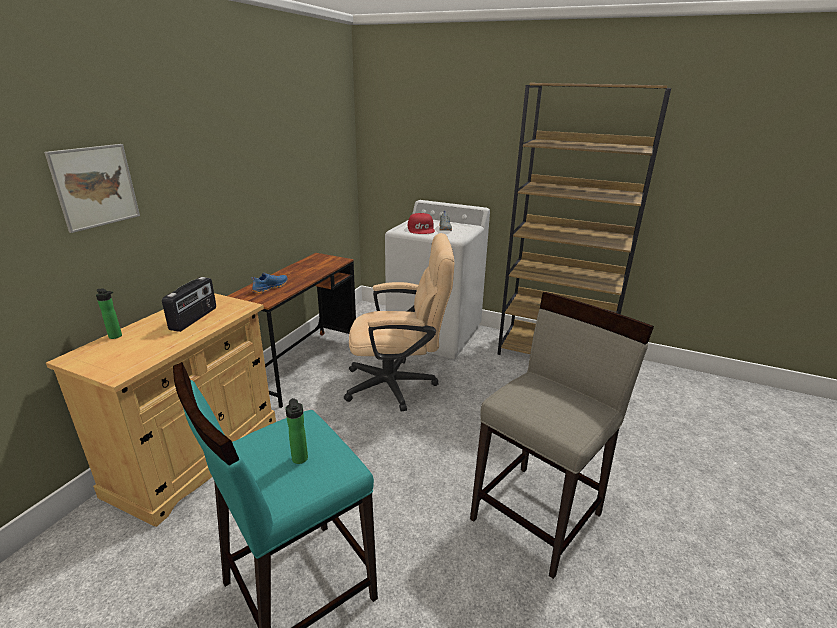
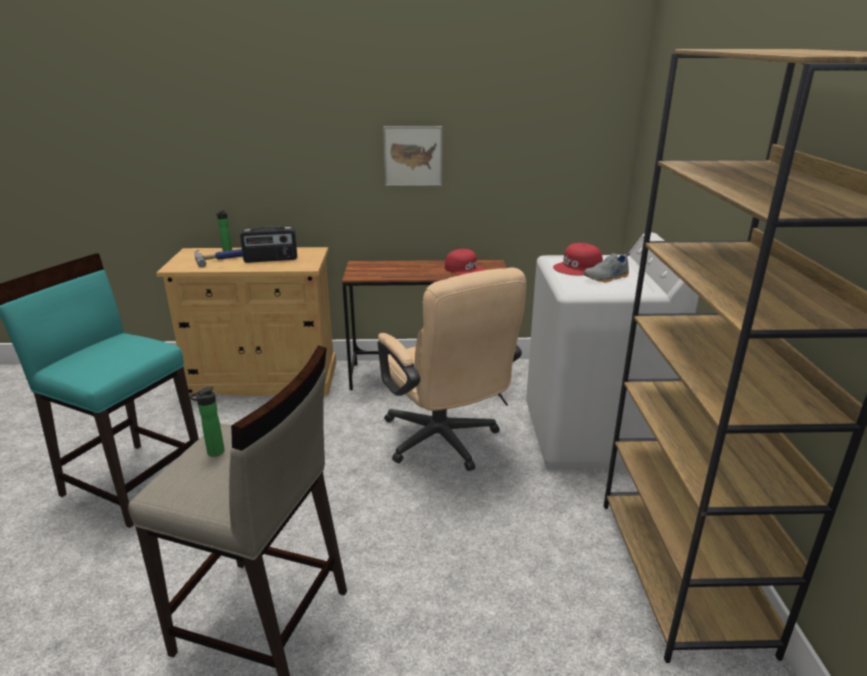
camera: 65 degrees right, 0 degrees up
(95, 186) = (242, 132): picture -> picture (413, 156)
(140, 343) = (221, 258): none -> hammer
(270, 288) = (385, 269): blue shoe -> none
(300, 460) = (98, 359): bottle -> bottle (213, 453)
(315, 265) = (465, 269): none -> red cap

